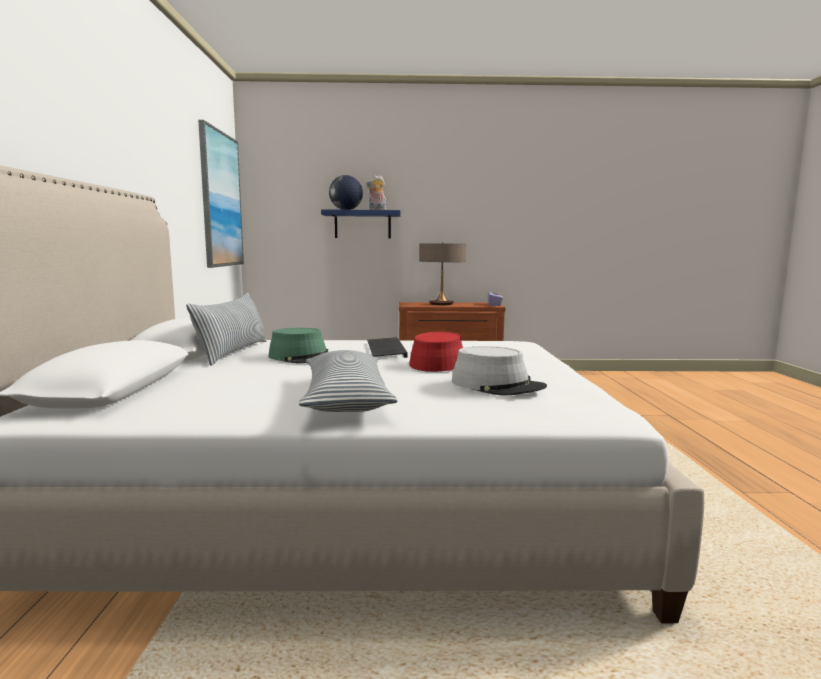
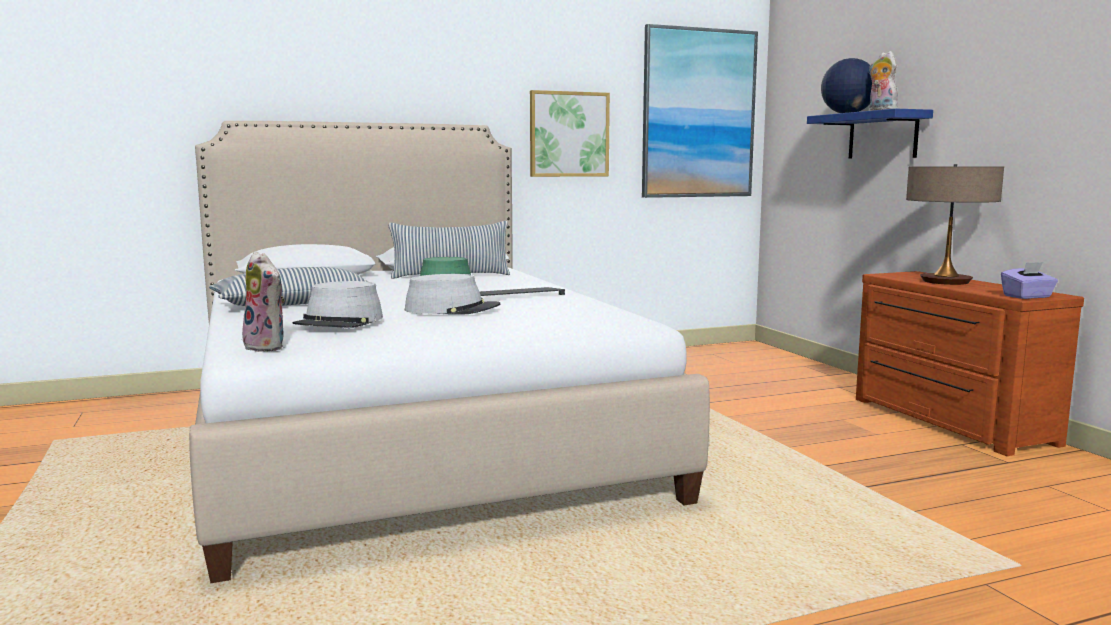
camera: 70 degrees right, 0 degrees up
(175, 210) = (569, 134): none -> picture
(439, 362) = (452, 309): red hat -> grey hat
(590, 410) = (268, 347): none -> plush toy

